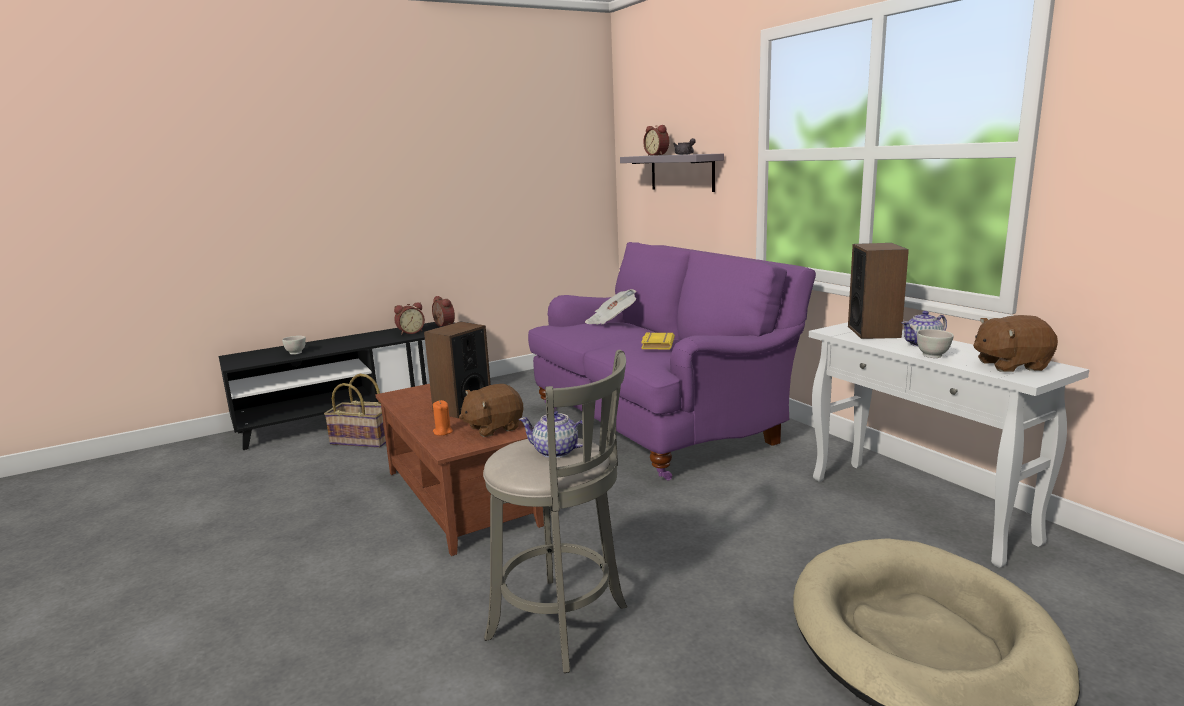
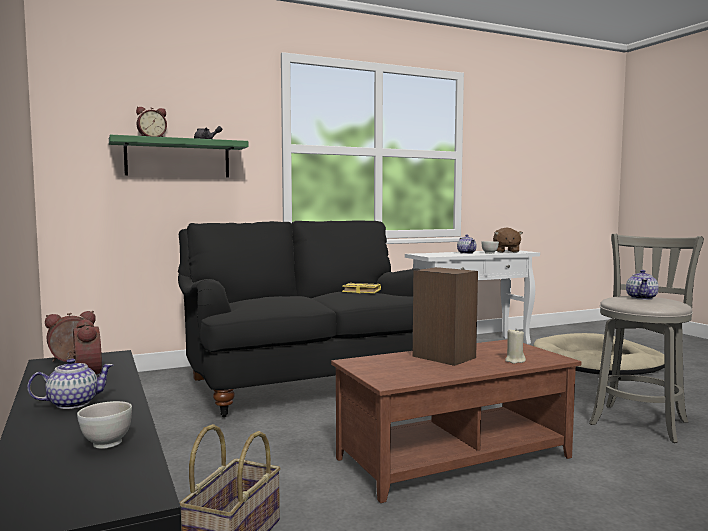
camera: 85 degrees left, 10 degrees down
(357, 339) = (72, 403): none -> teapot
(442, 432) = (514, 361): orange candle -> beige candle
(493, 428) = (501, 348): brown plush toy -> none
(611, 321) = (266, 294): newspaper -> none
(660, 424) = (307, 381): purple sofa -> black sofa
(682, 172) = (178, 158): grey shelf -> green shelf
(874, 332) = (437, 254): speaker -> none

